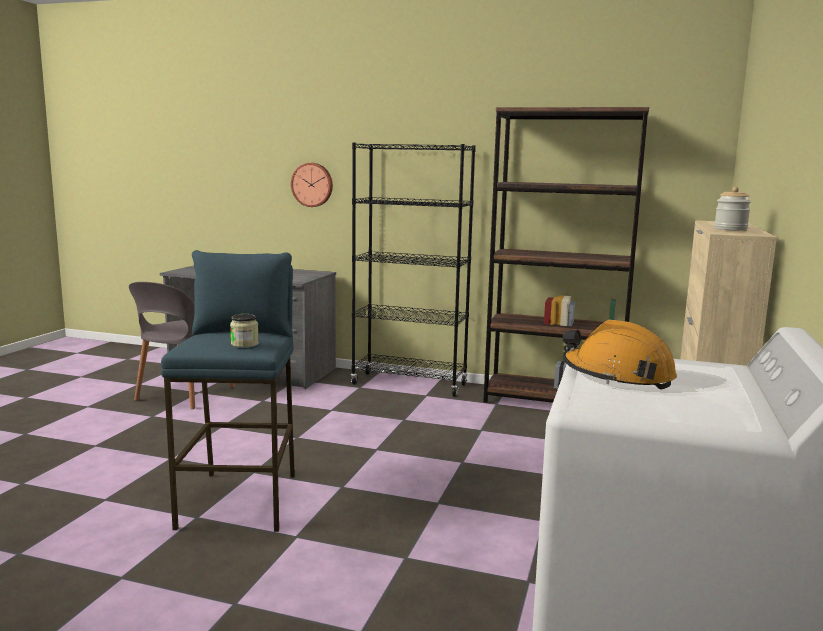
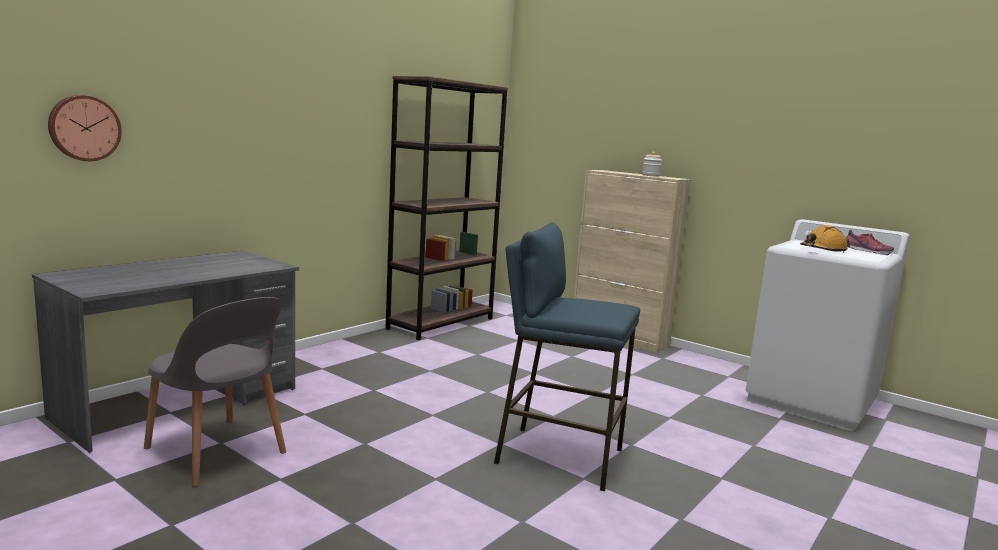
camera: 70 degrees left, 0 degrees up
(244, 344) = (608, 304): jar -> none
(312, 184) = (205, 145): wall clock -> wall clock (84, 128)
(409, 384) = (341, 351): black bookcase -> none
(717, 409) = (866, 252): none -> shoe

